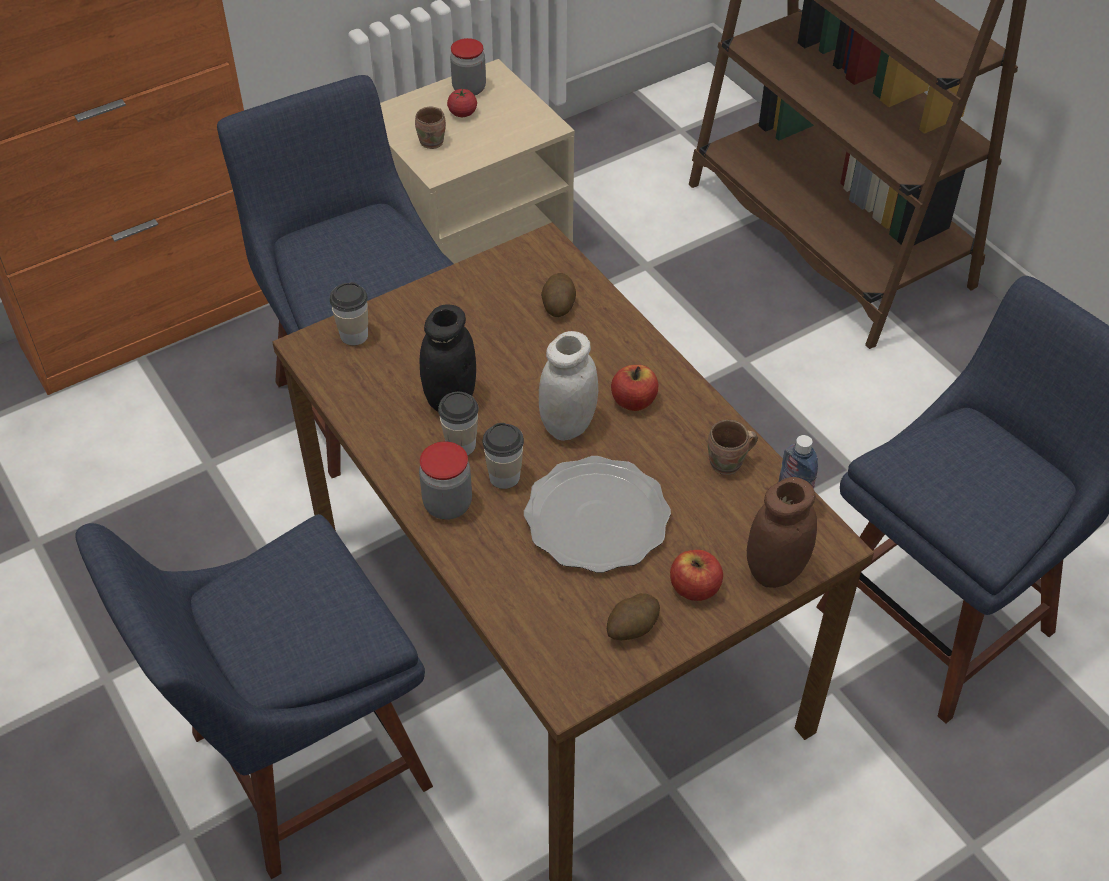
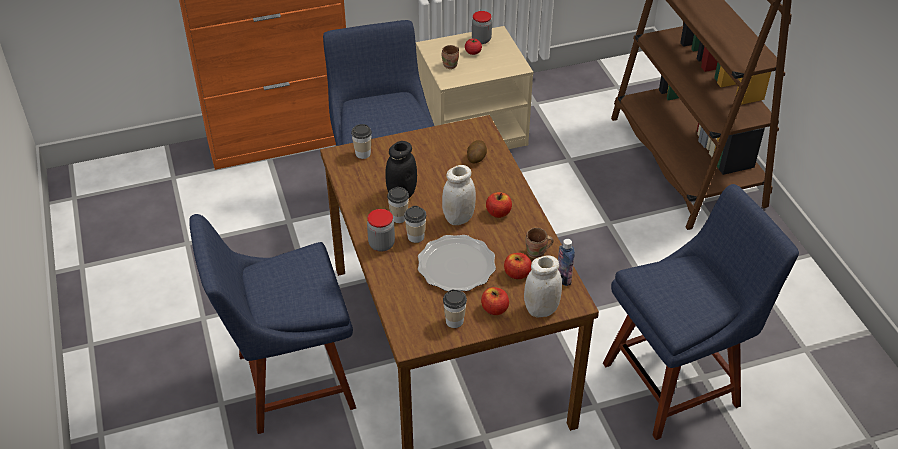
camera: 15 degrees right, 5 degrees down
(632, 628) = (454, 321): potato -> cup
(708, 510) = (517, 274): none -> apple
(775, 570) = (541, 309): brown jar -> white jar

